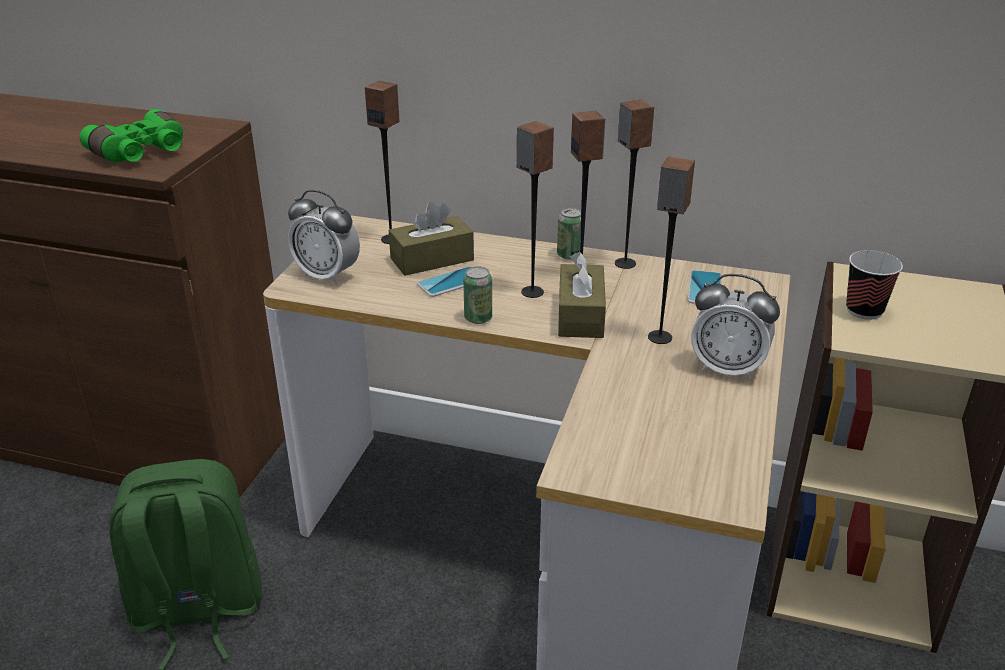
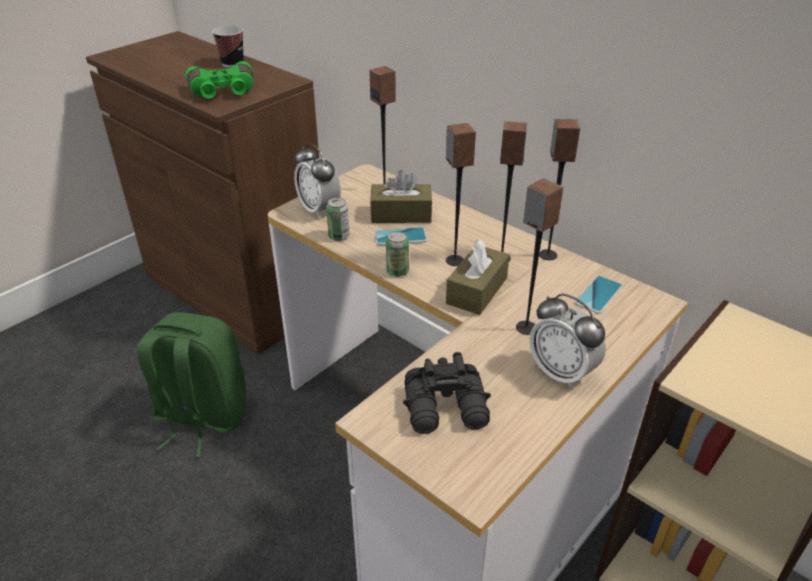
camera: 25 degrees right, 5 degrees up
(569, 255) = (508, 236): can -> can (339, 236)
(644, 435) = (447, 409): none -> black binoculars
(864, 310) = (721, 356): cup -> cup (232, 64)

